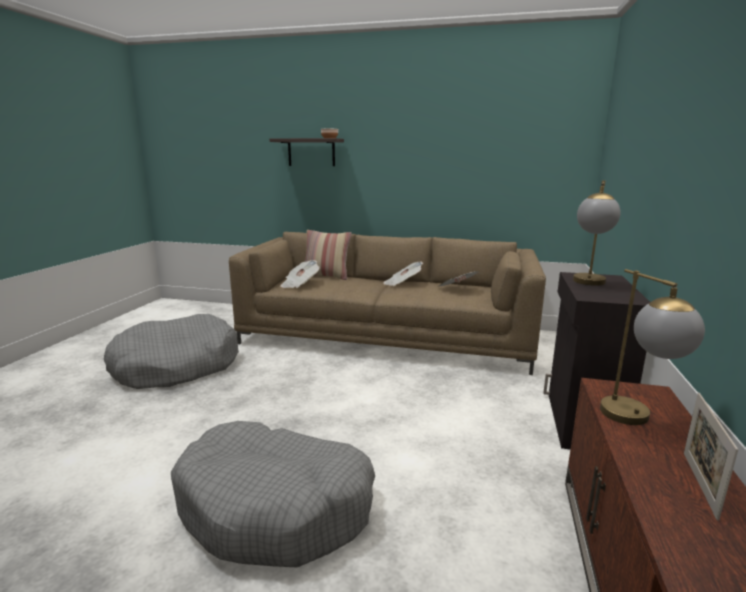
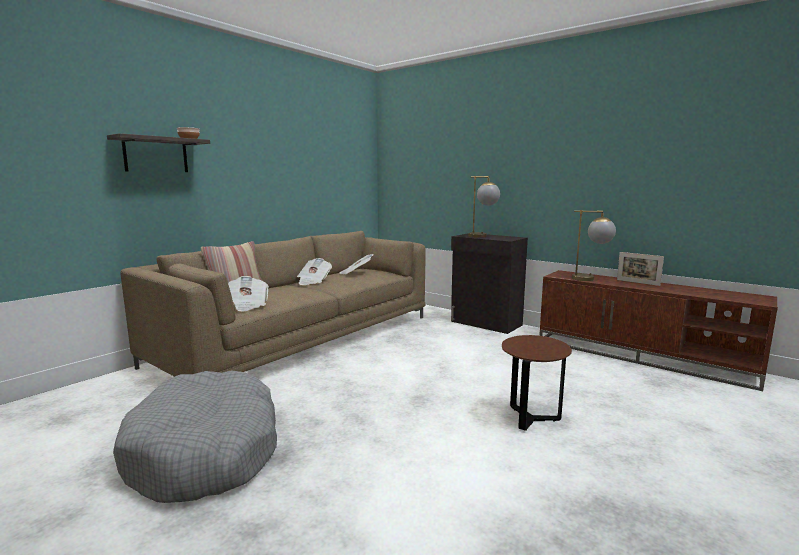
camera: 65 degrees left, 5 degrees down
(276, 507) = (531, 419): grey dog bed -> brown side table

